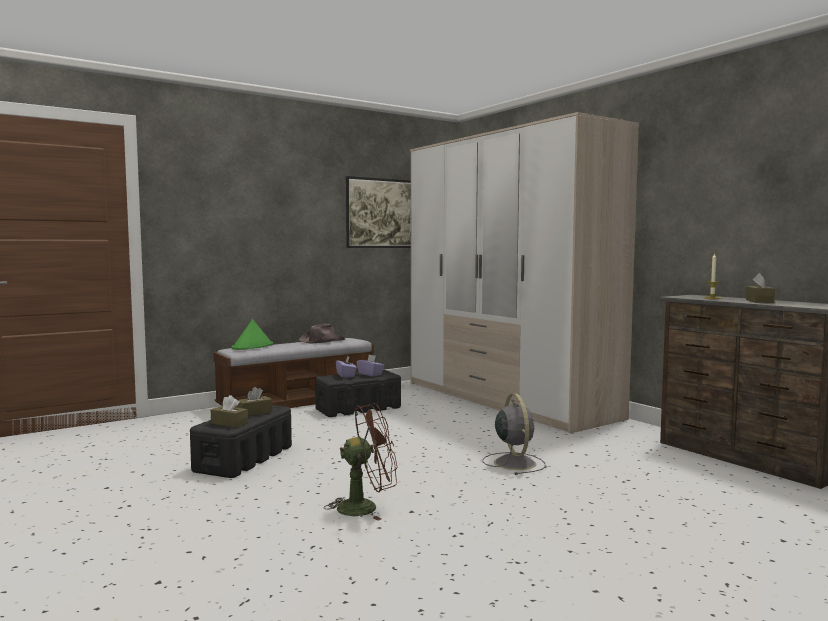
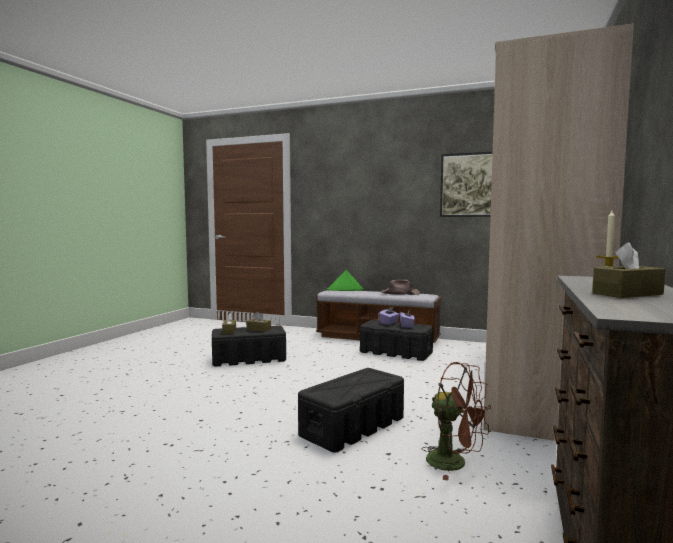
camera: 55 degrees right, 0 degrees up
(365, 507) = (197, 406): brown fan -> brown fan (455, 464)
(514, 462) = (353, 426): grey fan -> black storage box

